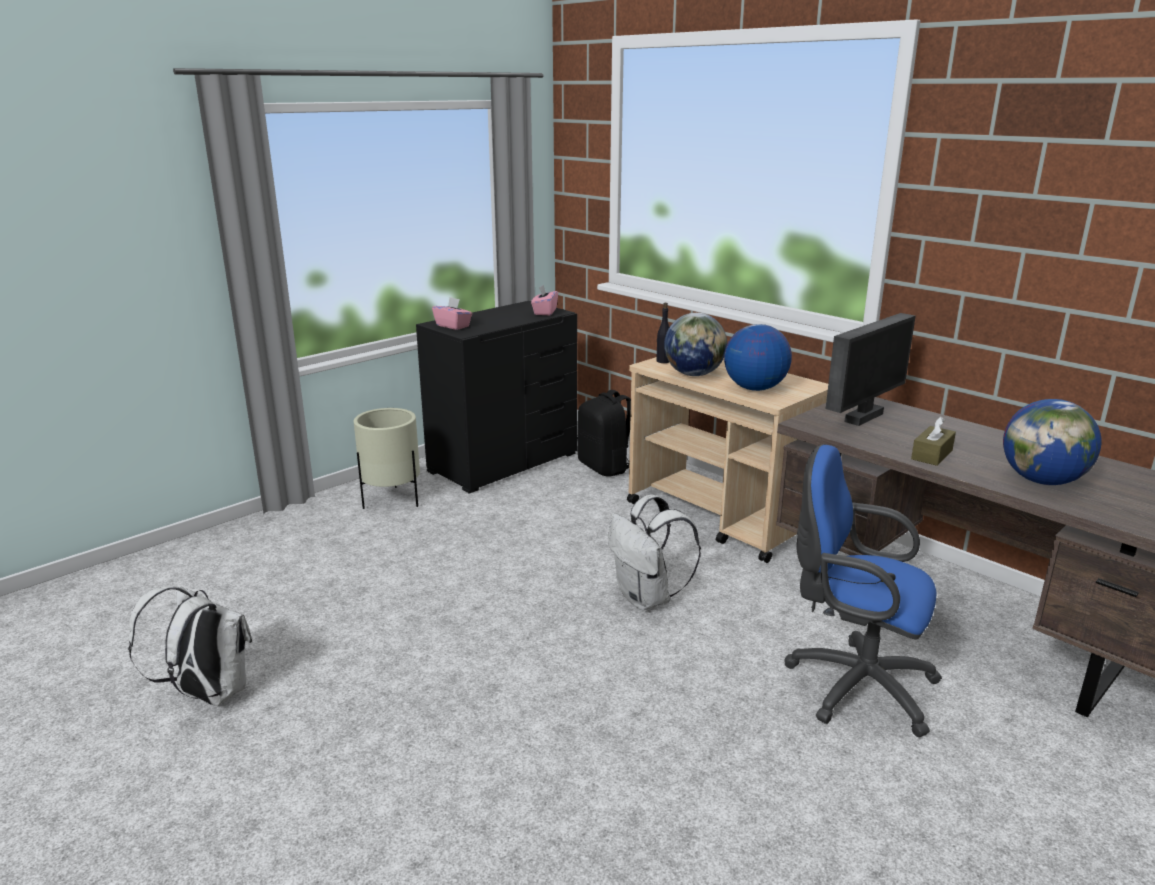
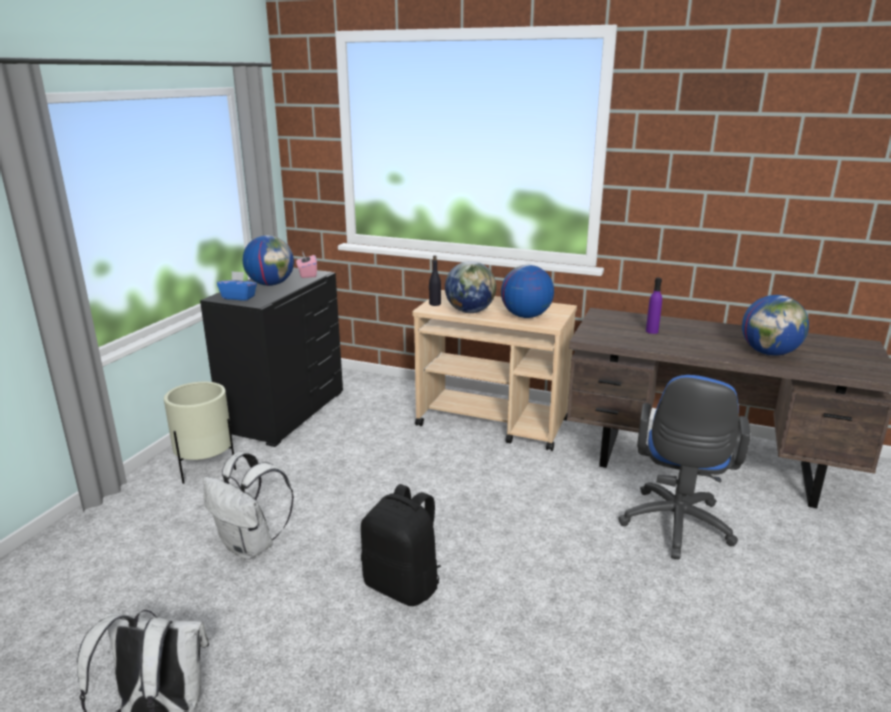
camera: 25 degrees left, 0 degrees up
(453, 326) = (239, 297): pink tissue box -> blue tissue box
(497, 317) = (271, 284): none -> globe
(605, 467) = (375, 400): black backpack -> black backpack (403, 585)
(647, 598) = (490, 502): white backpack -> white backpack (251, 546)
(853, 684) = (675, 528): blue office chair -> blue office chair turned 75 degrees counterclockwise
(862, 417) = (618, 326): monitor -> none
(901, 429) = (652, 331): none -> purple bottle
(931, 455) = (689, 347): brown tissue box -> none

